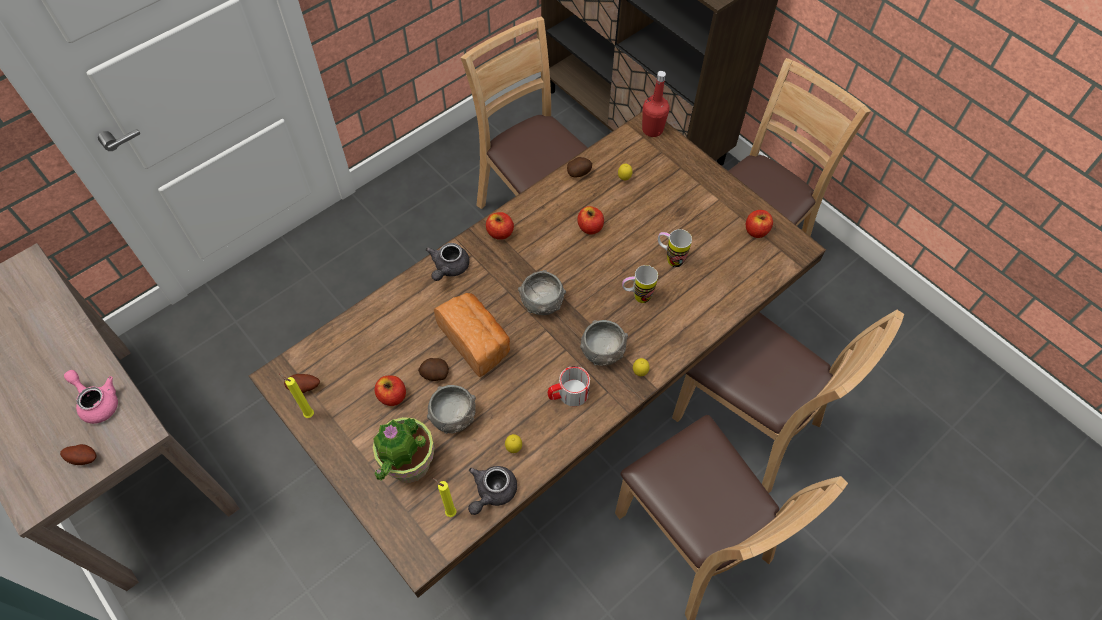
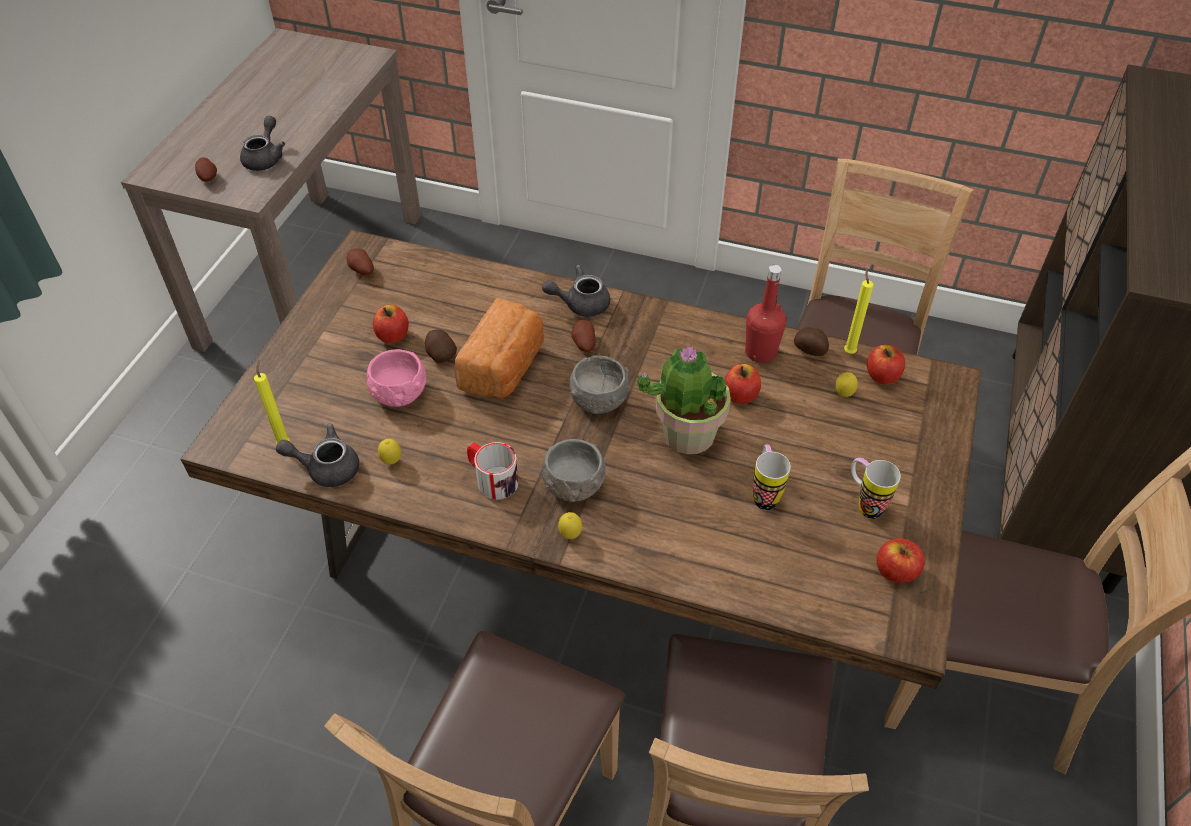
camera: 60 degrees right, 10 degrees down
(97, 402) = (265, 158): pink teapot -> grey teapot
(308, 414) = (334, 287): yellow candle -> yellow candle (849, 351)
(408, 463) = (323, 384): potted plant -> potted plant (687, 433)
(453, 416) = (399, 393): grey bowl -> pink bowl
(487, 285) = (583, 344): none -> potato
(500, 233) = (662, 322): apple -> apple (882, 376)
(636, 297) = (677, 484): mug -> mug (864, 503)
(652, 129) = (949, 388): red bottle -> red bottle (760, 352)

